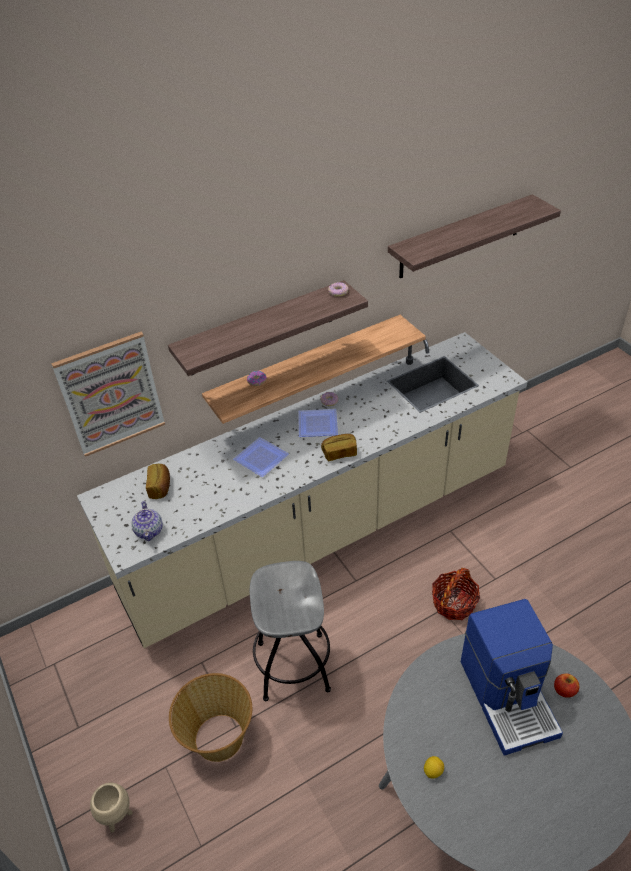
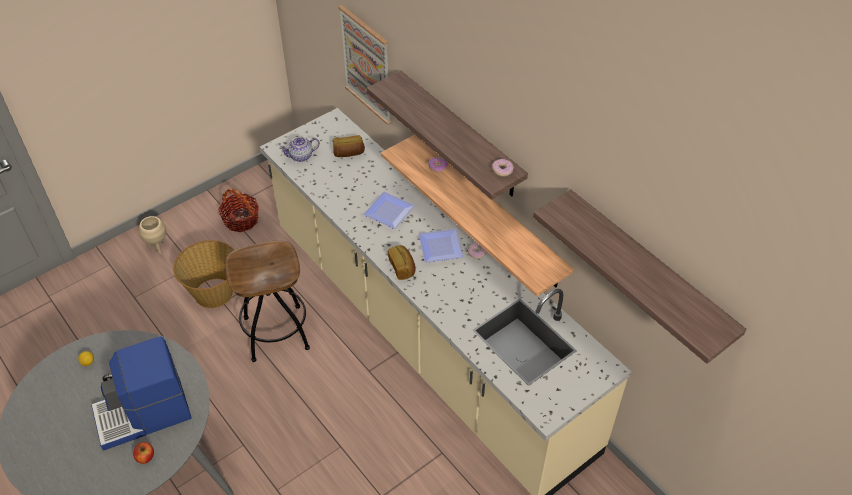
camera: 80 degrees right, 5 degrees up
(293, 665) = (276, 332): grey stool -> brown stool
(454, 603) = (348, 457): basket -> basket (241, 220)

